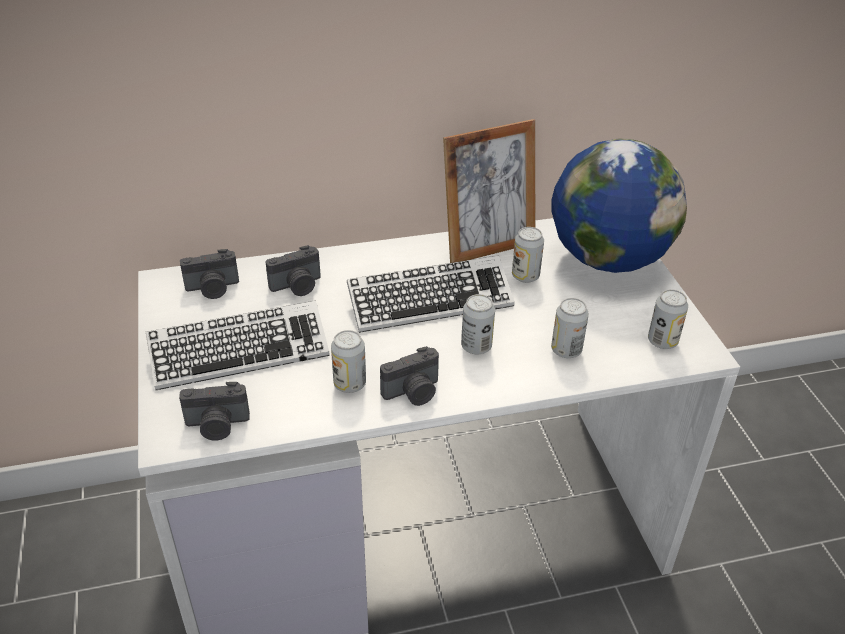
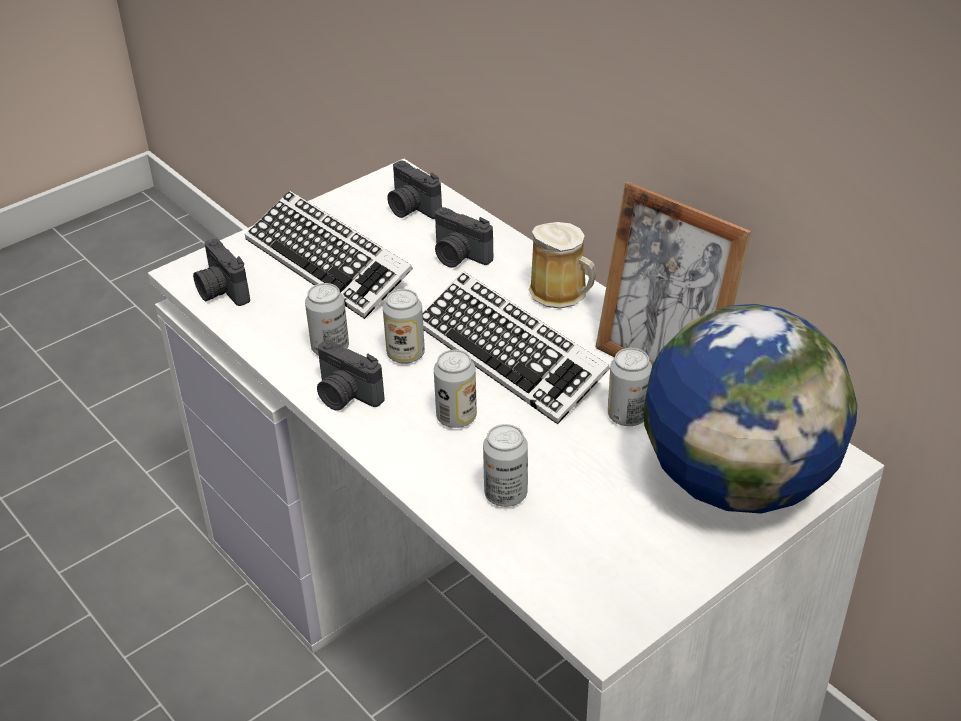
camera: 65 degrees right, 0 degrees up
(382, 257) = (562, 293): none -> mug
(662, 341) = (594, 582): can -> can (405, 354)

